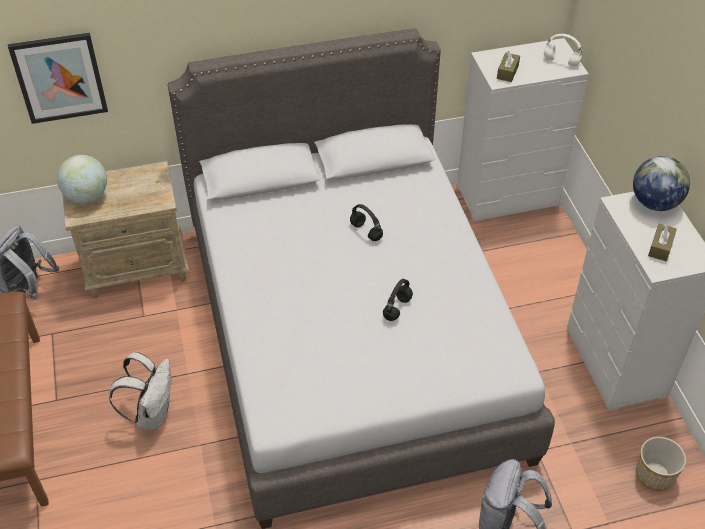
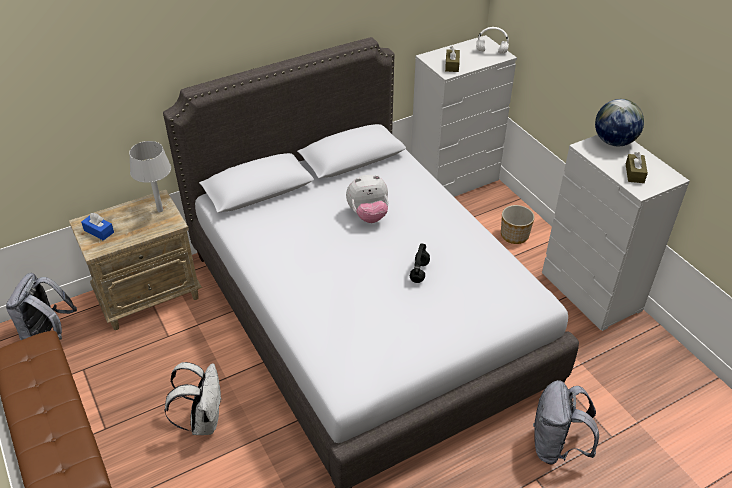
camera: 15 degrees left, 5 degrees down
(59, 78) = (61, 119): picture -> none
(86, 196) = (99, 231): globe -> blue tissue box
(153, 184) = (159, 210): none -> grey table lamp
(367, 232) = (368, 215): black headphones -> plush toy
(654, 475) = (657, 375): planter -> planter (514, 235)

